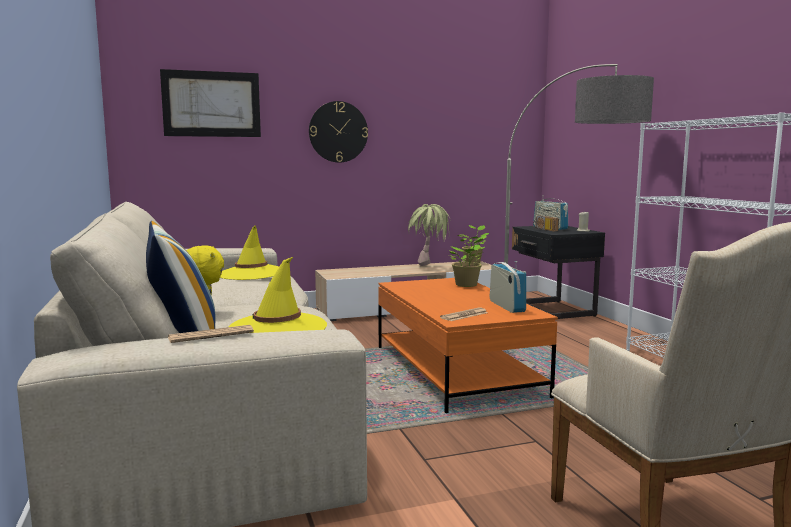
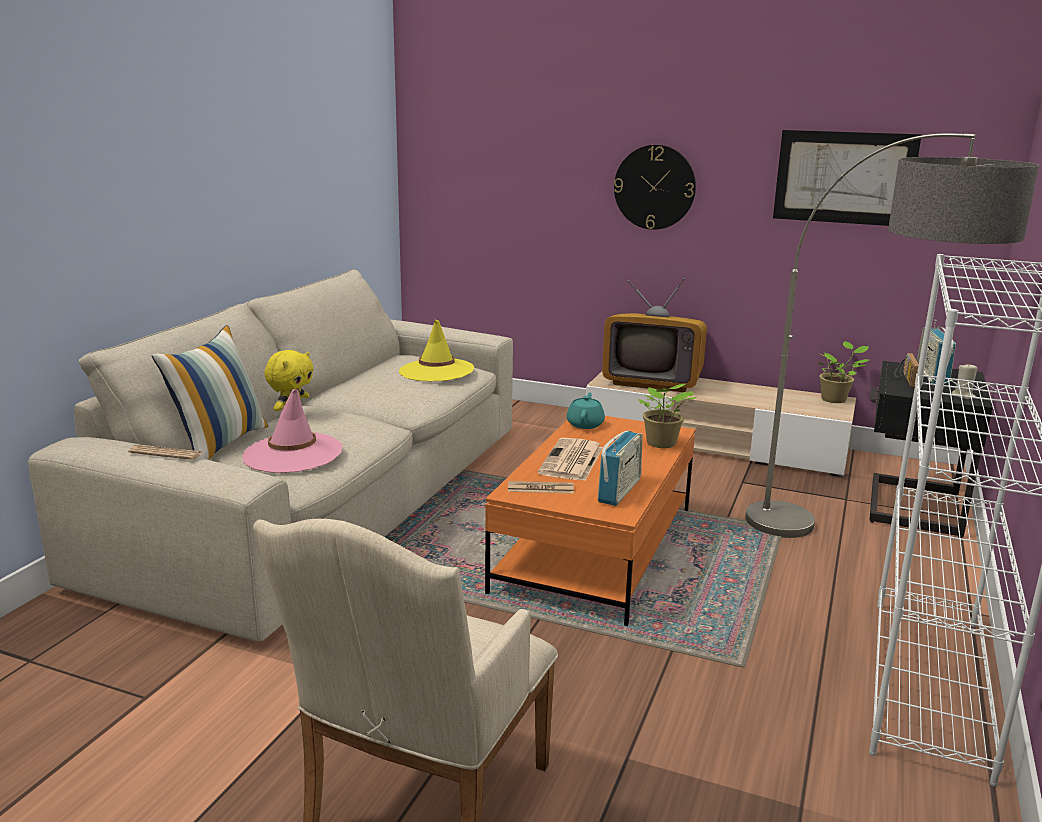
camera: 40 degrees right, 10 degrees up
(211, 104) = (502, 146): picture -> picture (844, 177)
(278, 328) = (293, 454): yellow hat -> pink hat
(361, 271) = (653, 381): none -> television
(402, 286) = (585, 424): none -> turquoise teapot
(428, 268) = (748, 395): potted plant -> none
(444, 301) = (572, 461): none -> newspaper

